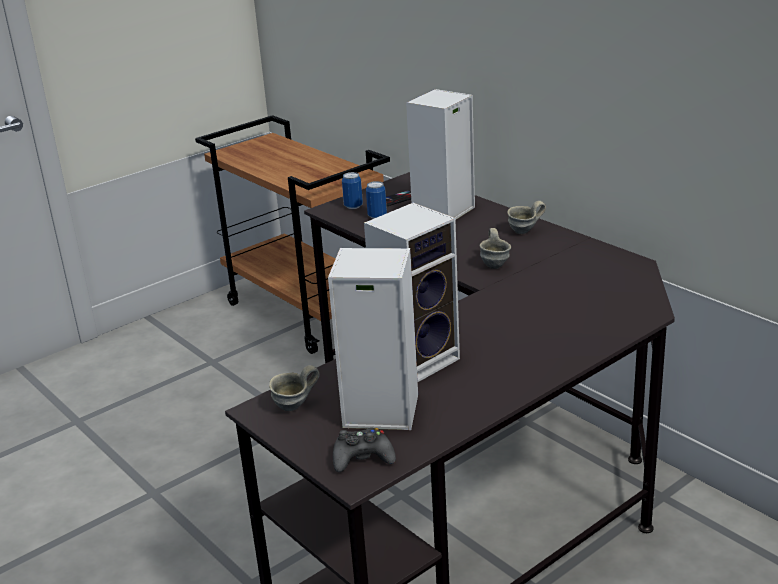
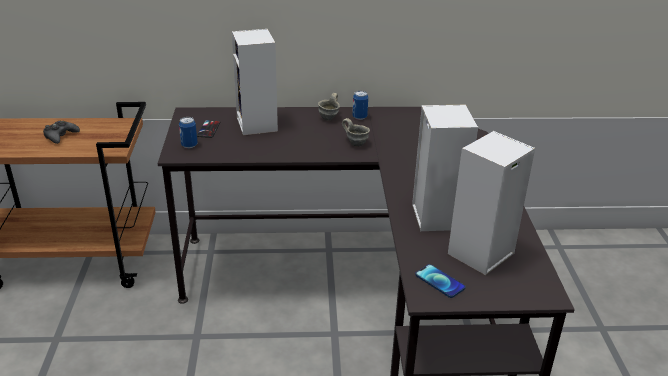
camera: 55 degrees left, 5 degrees up
(295, 407) = (440, 281): grey mug -> phone
(362, 458) = (527, 282): black game controller -> black game controller (60, 136)
(377, 216) = (221, 145): can -> can (359, 117)

